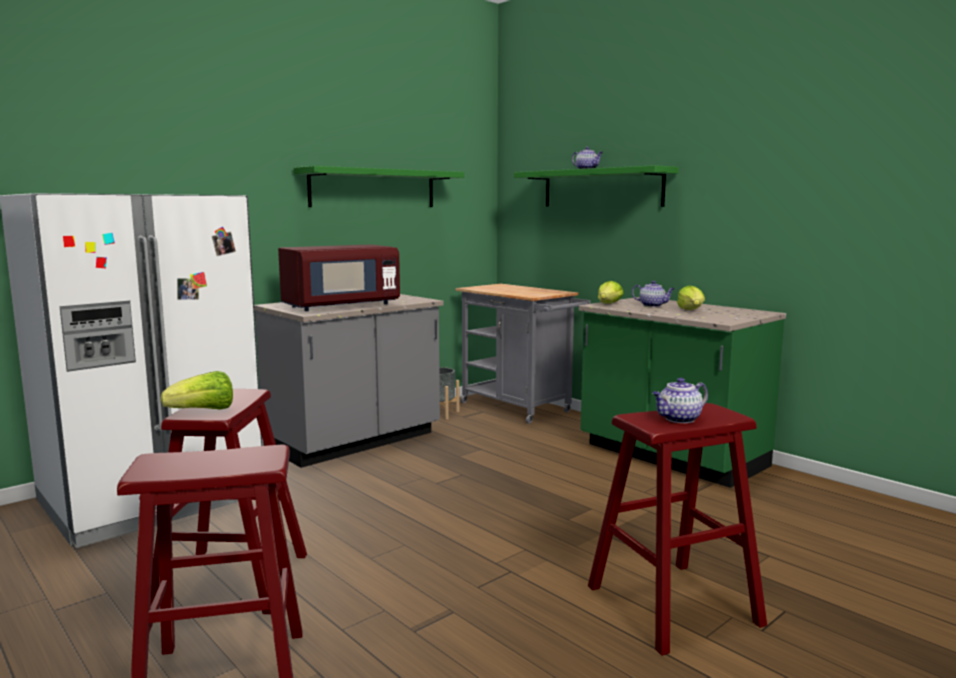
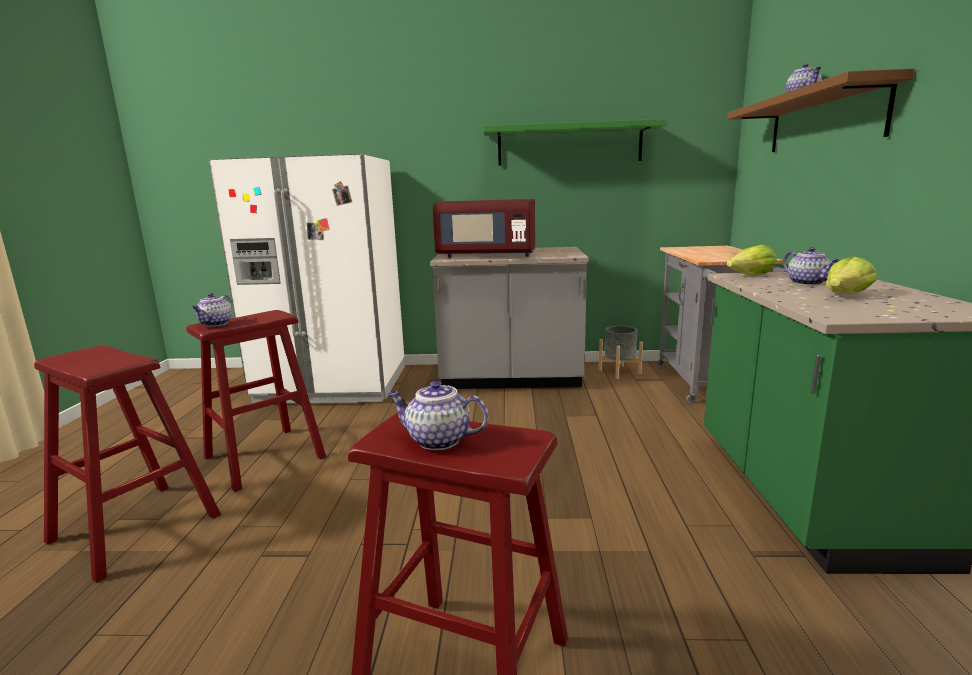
camera: 45 degrees right, 5 degrees up
(203, 411) = (215, 324): lettuce -> teapot
(601, 188) = (823, 120): green shelf -> brown shelf

